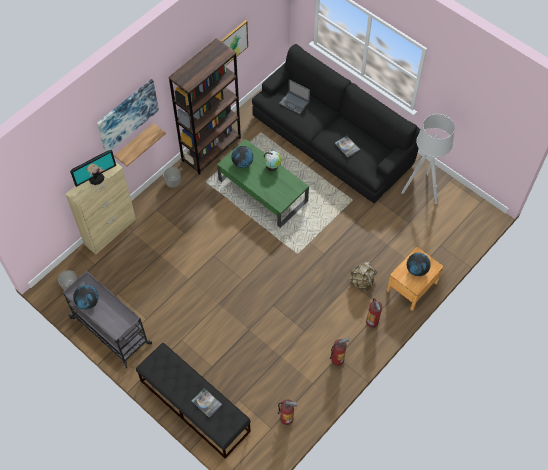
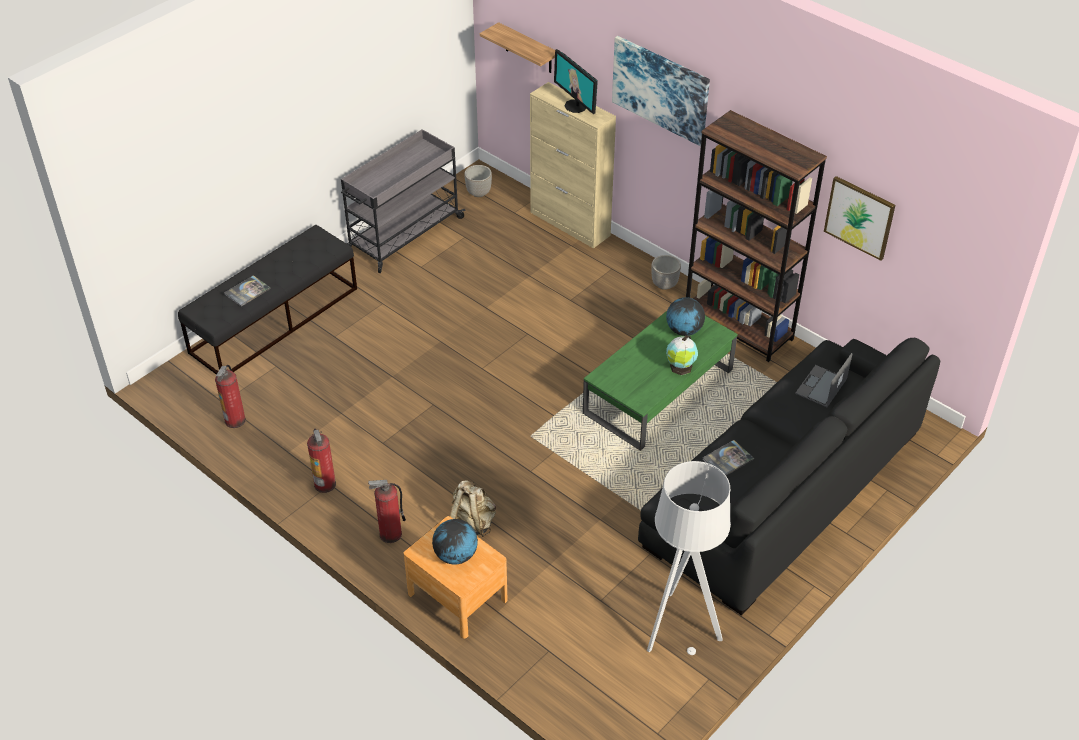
camera: 90 degrees right, 15 degrees down
(88, 302) = (408, 158): globe -> none
(135, 144) = (657, 154): shelf -> shelf (528, 49)

